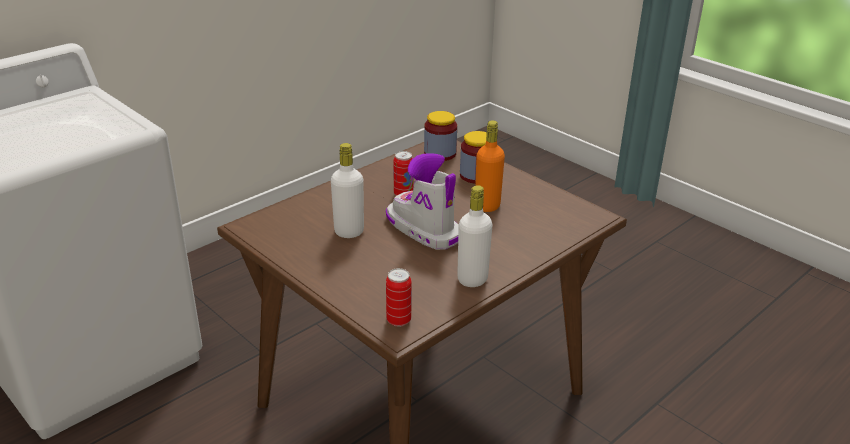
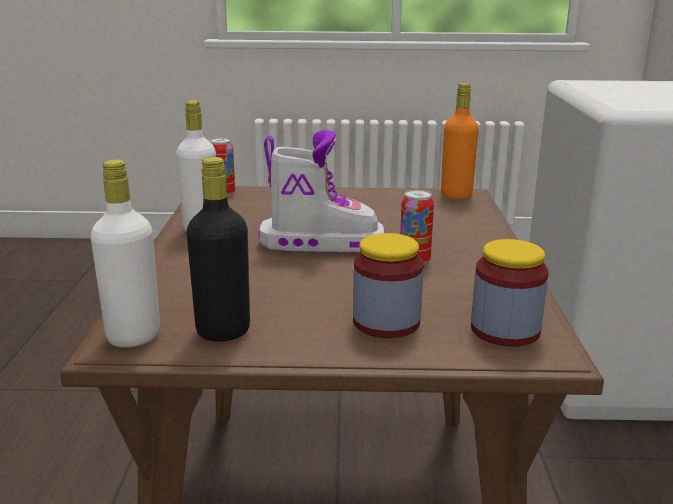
camera: 135 degrees right, 10 degrees down
(349, 232) = (382, 218): white bottle -> white bottle (133, 336)
(487, 206) = (297, 291): orange bottle -> orange bottle (456, 195)
(546, 202) = (223, 331): none -> black bottle

